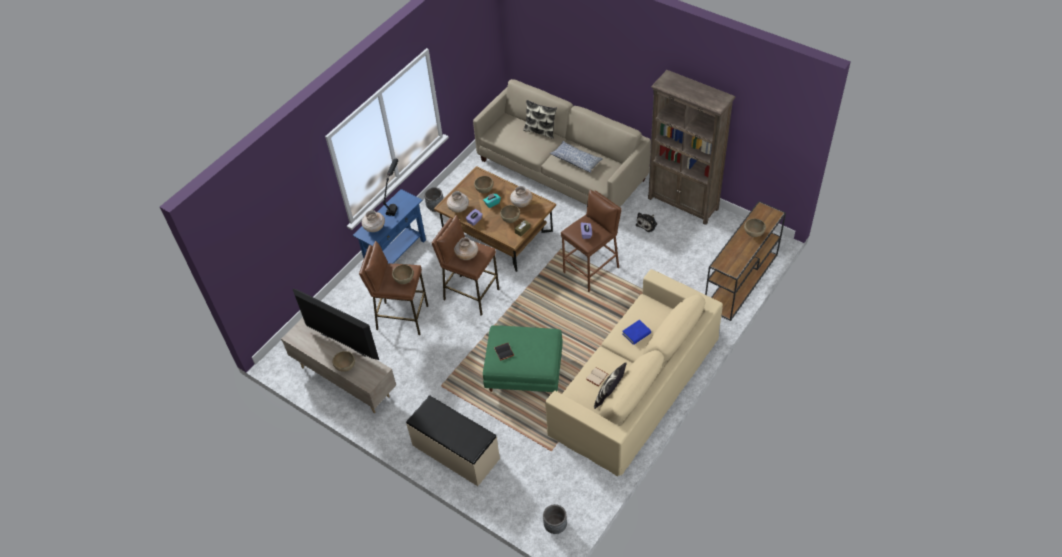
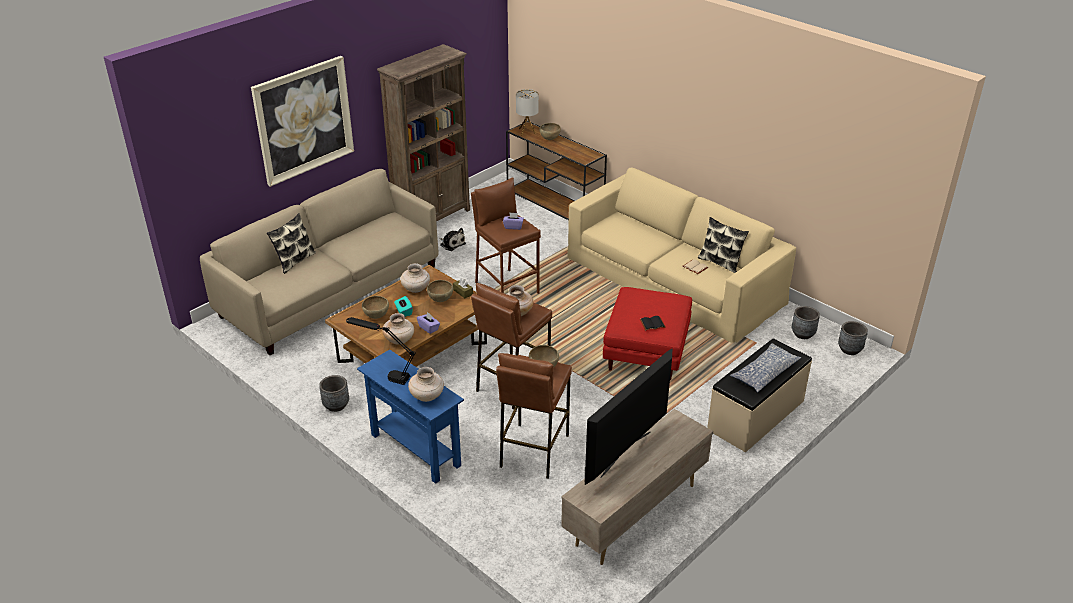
camera: 85 degrees left, 15 degrees down
(345, 367) = (666, 452): brown bowl -> none
(523, 373) = (646, 352): green ottoman -> red ottoman
(571, 488) = (803, 334): none -> grey planter
(576, 160) = (365, 240): pillow -> pillow (764, 373)
(602, 60) = (304, 120): none -> picture
(636, 333) = (641, 237): blue book -> none
(763, 215) = (527, 131): none -> table lamp

